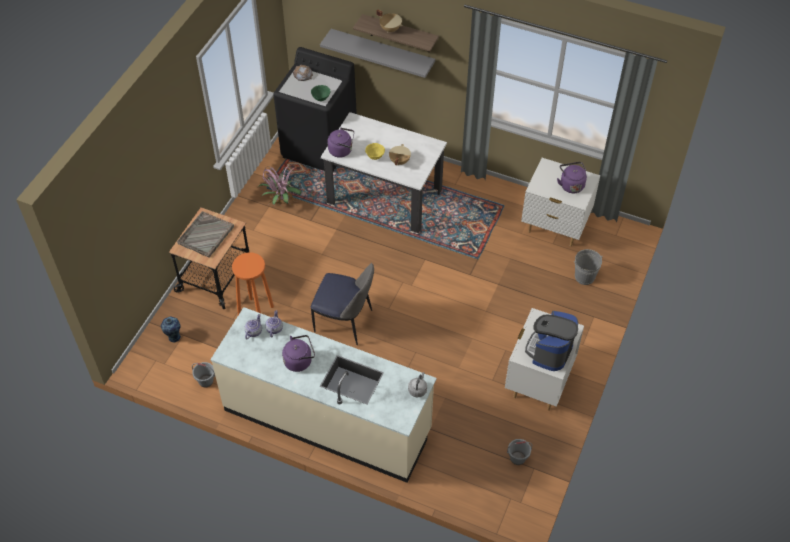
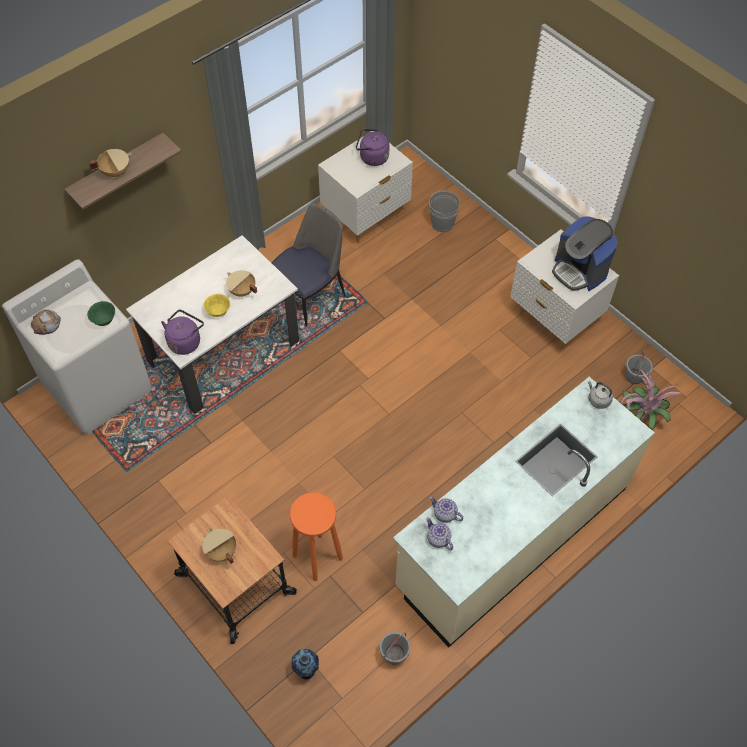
camera: 65 degrees left, 5 degrees up
(205, 235) = (221, 551): grey tray -> beige cooking pot
(280, 201) = (159, 464): potted plant -> potted plant (638, 419)
(299, 361) = (506, 503): purple kettle -> none
(319, 146) = (98, 387): black washing machine -> white washing machine
(345, 322) = (385, 465): chair -> chair (310, 296)
(382, 52) = (104, 214): grey shelf -> none

